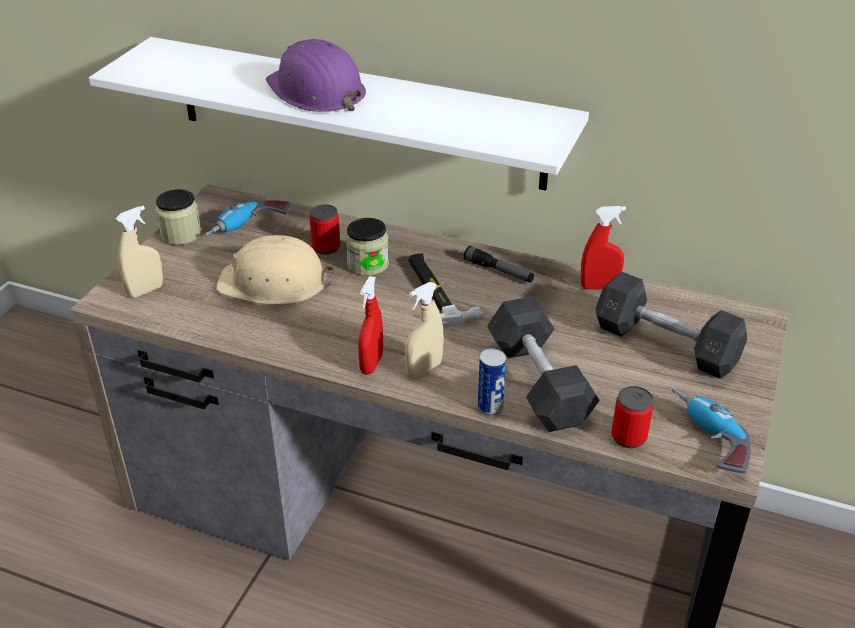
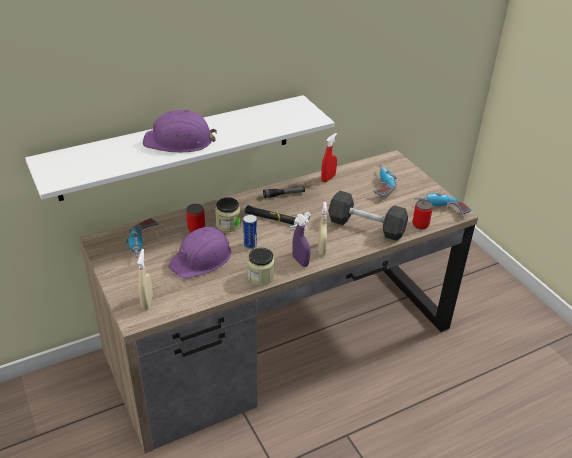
camera: 50 degrees left, 0 degrees up
(181, 234) = (114, 267): jar -> jar (260, 277)
(274, 283) = (202, 258): beige hard hat -> purple hard hat
(371, 364) = (300, 261): red spray bottle -> purple spray bottle
(490, 407) = (366, 246): can -> can (250, 245)
(665, 344) = (381, 185): grey dumbbell -> power drill

